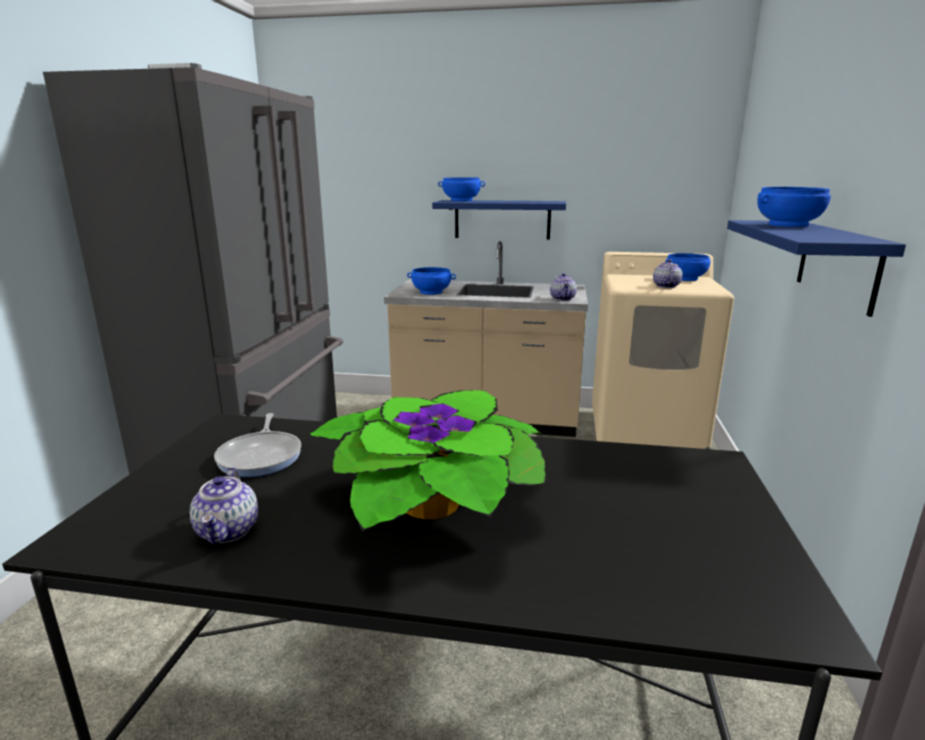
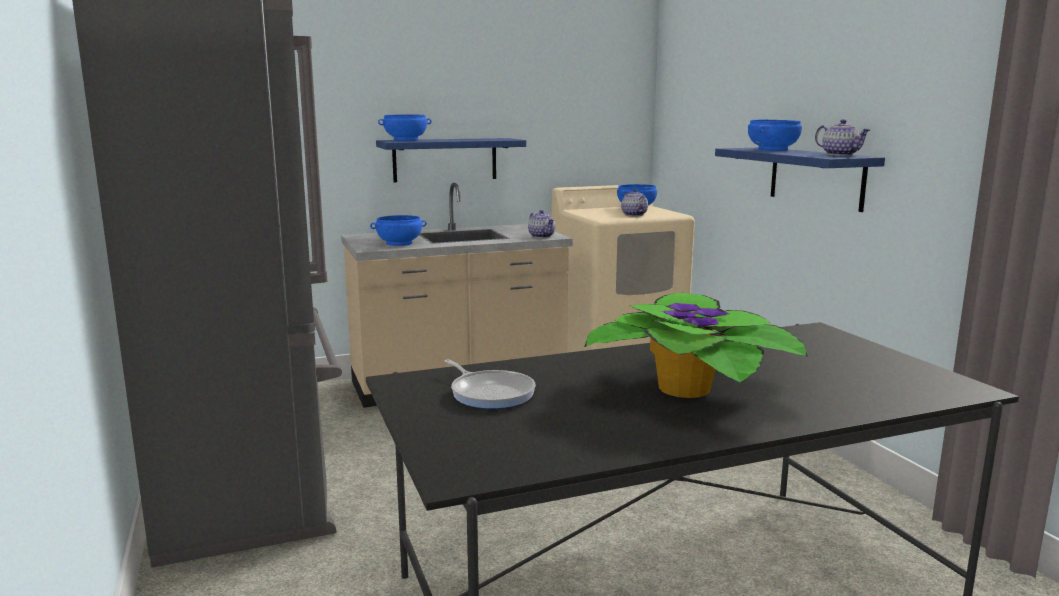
camera: 30 degrees left, 5 degrees down
(228, 531) = (574, 437): teapot -> teapot (840, 154)

